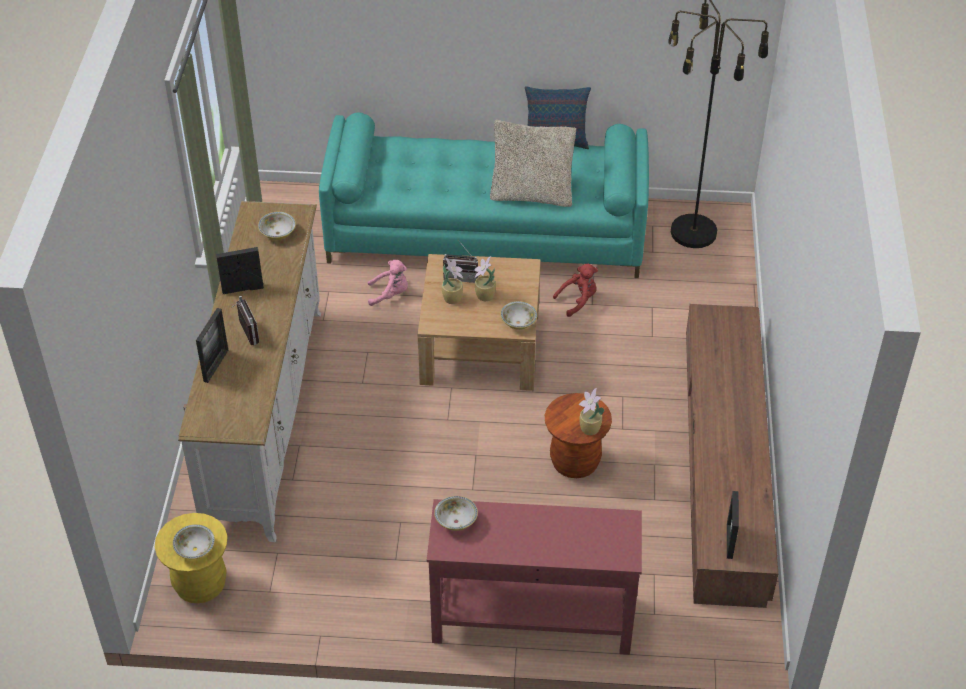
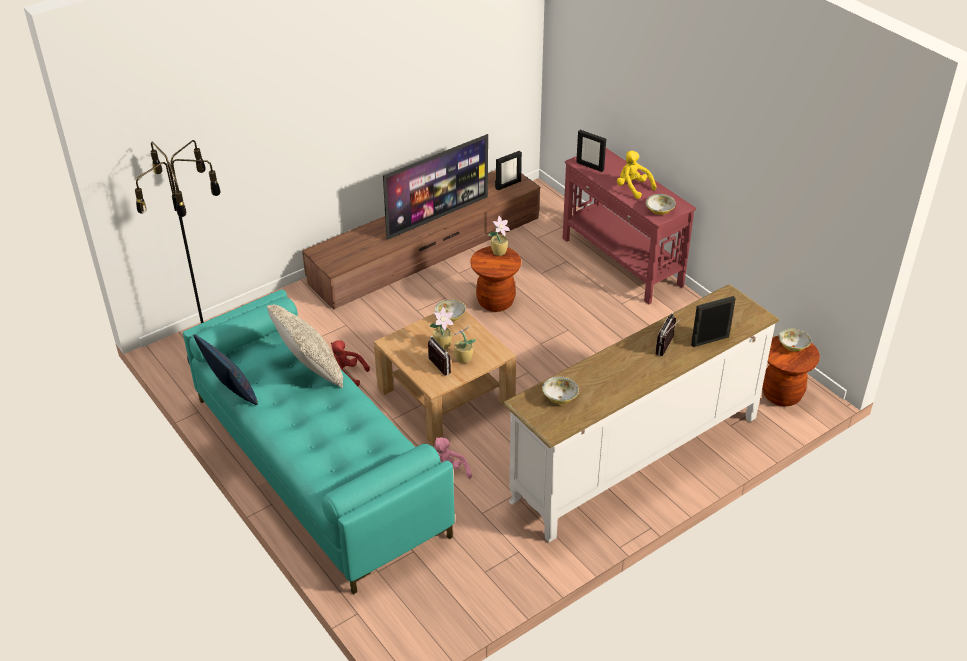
camera: 130 degrees left, 5 degrees down
(200, 585) = (782, 394): yellow stool -> brown stool
(242, 289) = (634, 376): picture frame -> picture frame (590, 166)
(522, 531) = (633, 188): none -> yellow plush toy
(721, 438) = (437, 217): none -> television

